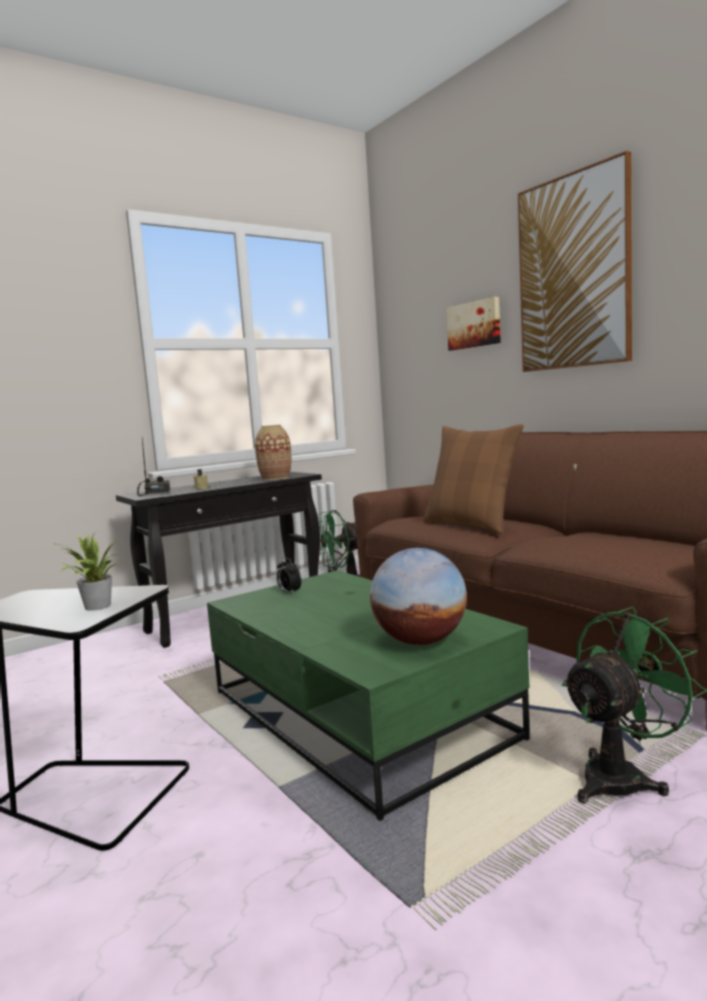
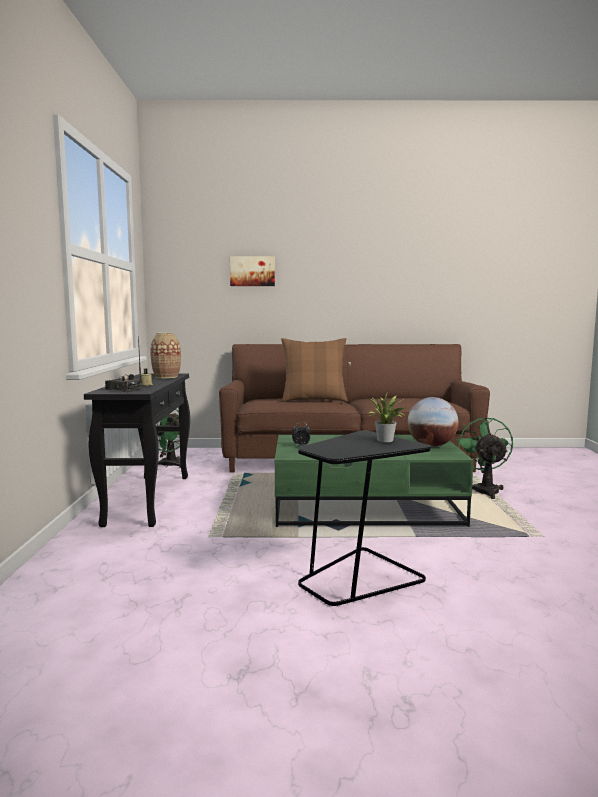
camera: 55 degrees left, 0 degrees up
(574, 272) = (330, 252): picture -> none

